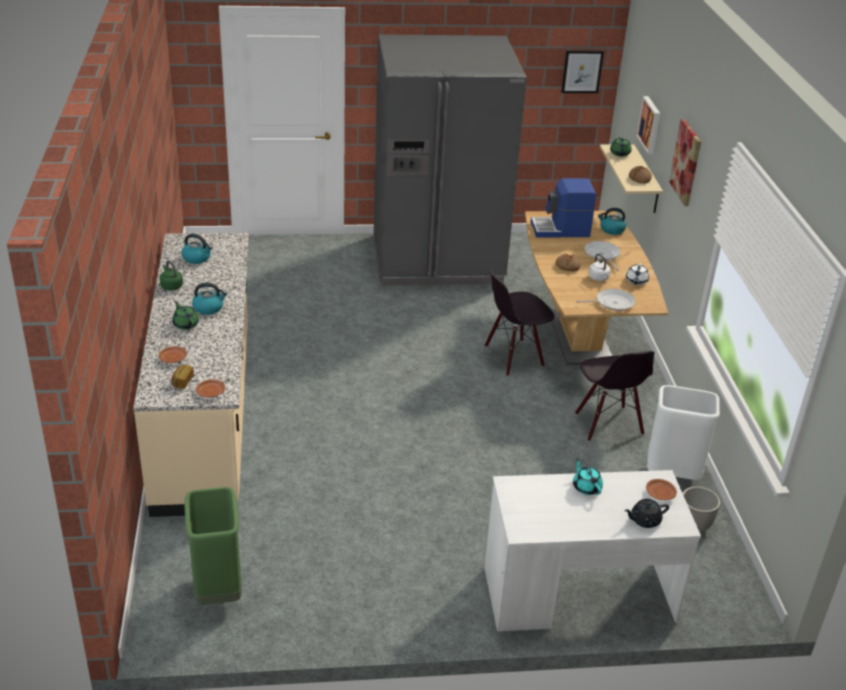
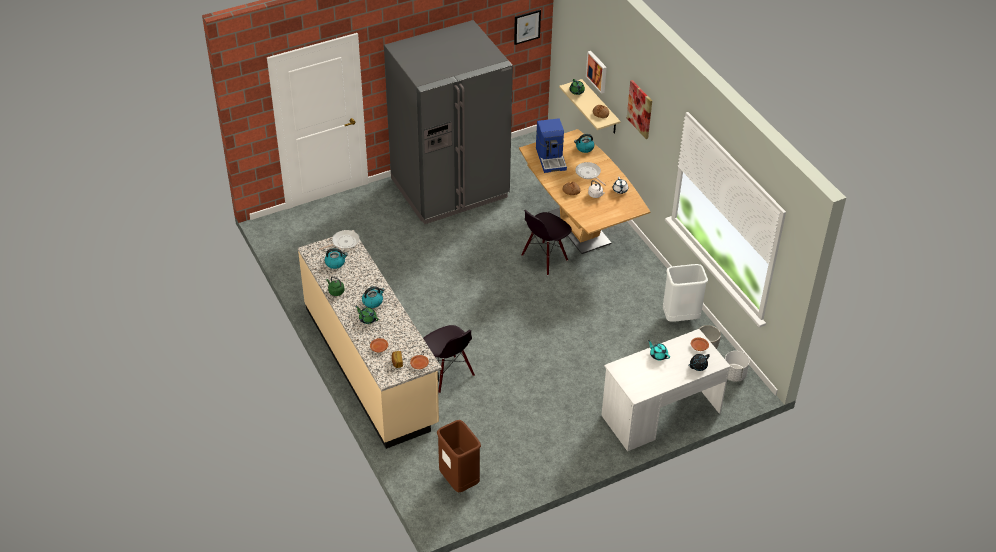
camera: 20 degrees left, 10 degrees up
(218, 592) = (459, 481): green trash can -> brown trash can
(561, 230) = (551, 158): coffee machine -> coffee machine turned 75 degrees counterclockwise
(608, 424) = (627, 293): black chair -> black chair (448, 374)
(612, 303) = (613, 214): frying pan -> frying pan (344, 242)
(724, 574) = (734, 375): none -> white planter

